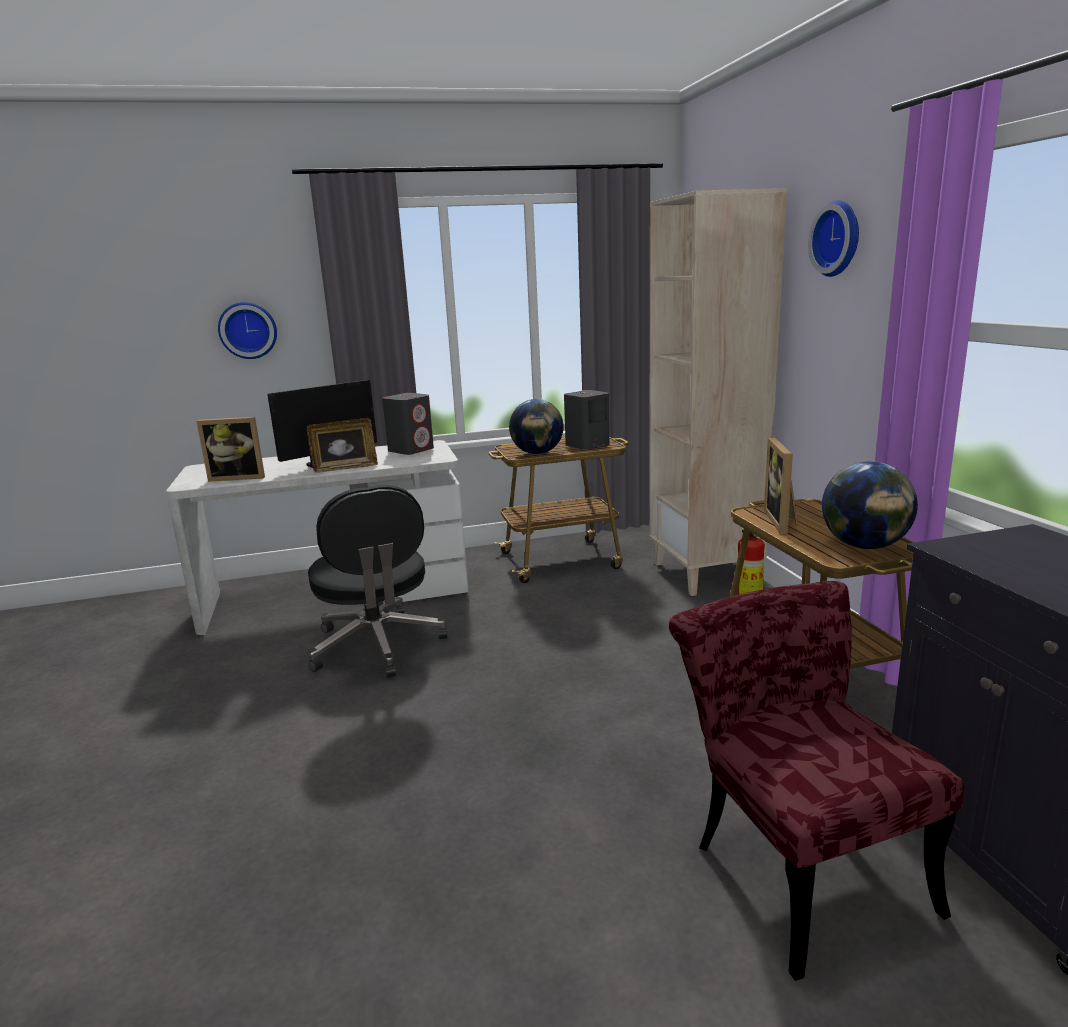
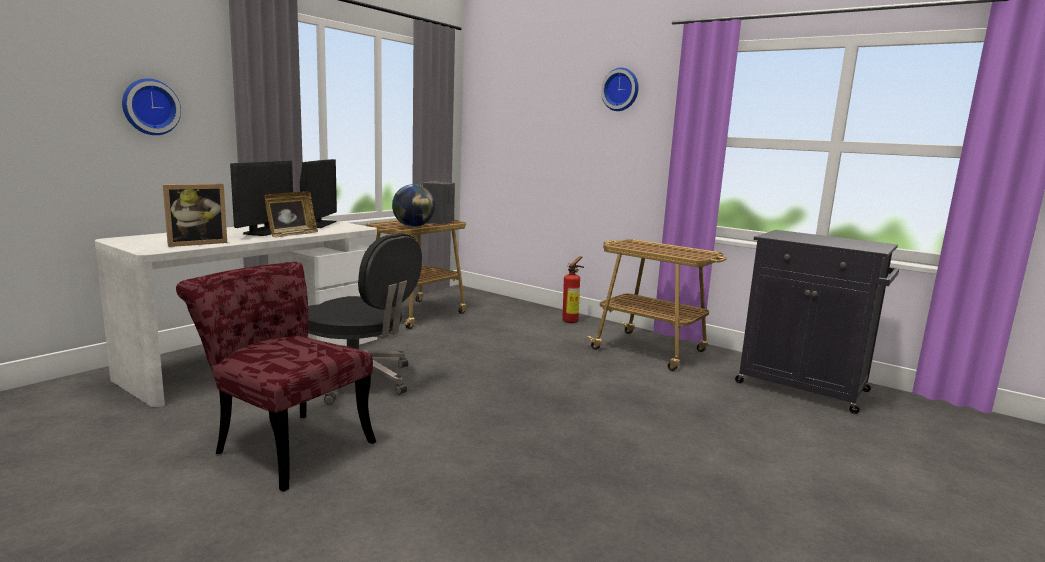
camera: 40 degrees left, 5 degrees down
(411, 450) = (318, 224): grey speaker -> monitor
(705, 574) = (521, 309): beige bookcase -> none
(783, 521) = (638, 247): picture frame -> none
(796, 862) = (738, 411): red chair -> red chair (285, 444)
(864, 546) = (693, 253): globe -> none

